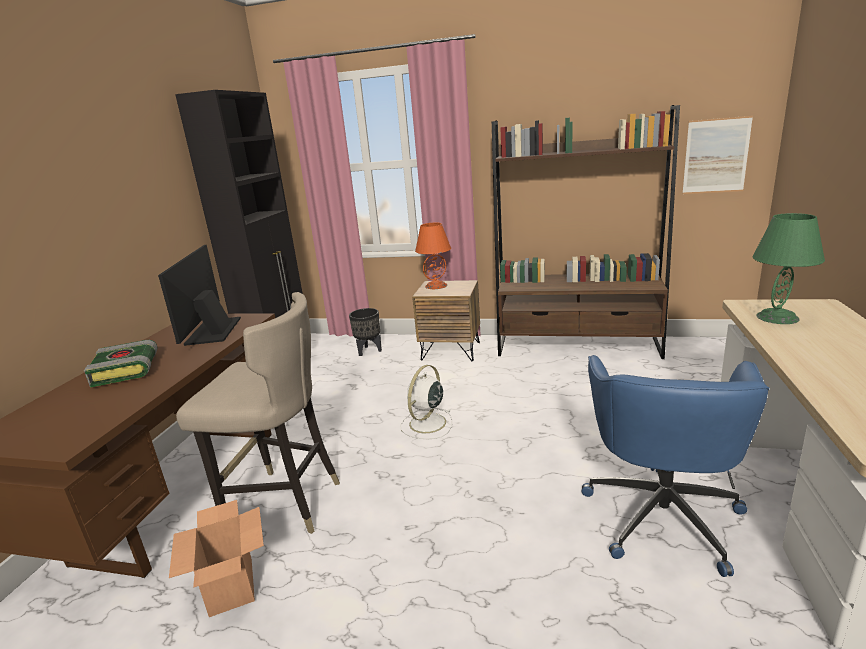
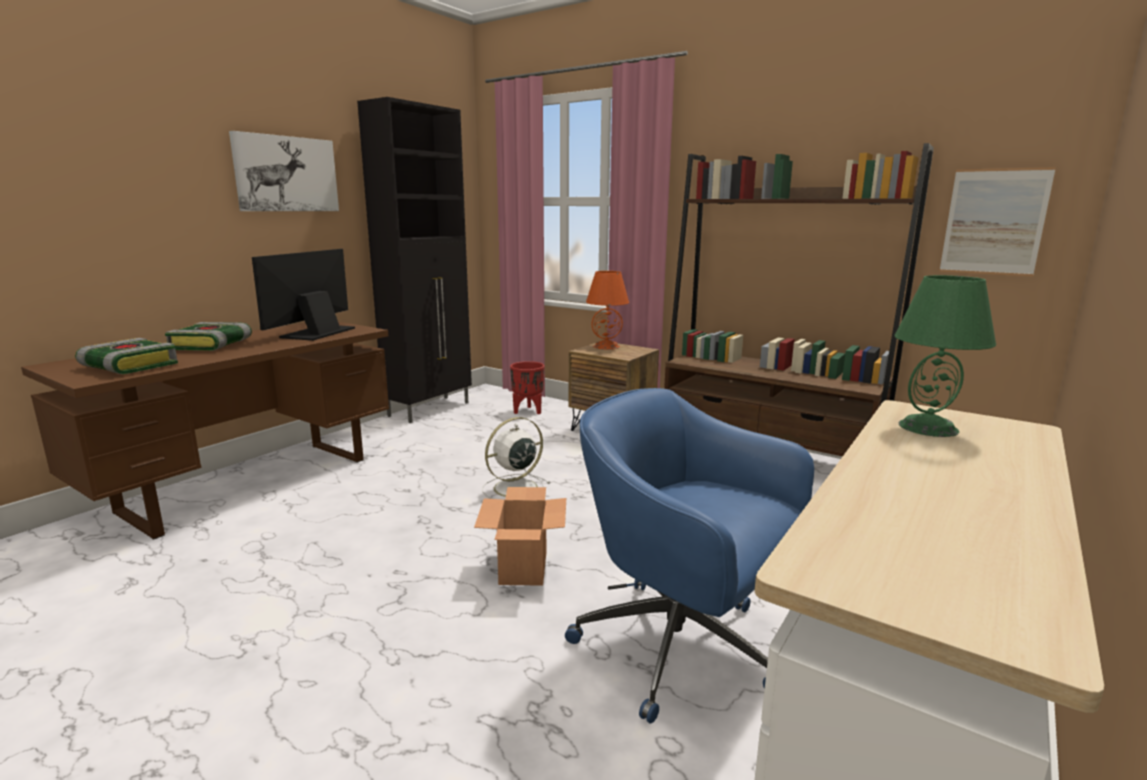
camera: 20 degrees right, 5 degrees down
(79, 419) = (128, 366): none -> book
(132, 179) = (286, 174): none -> picture
(232, 586) = (205, 568): cardboard box -> cardboard box (523, 568)
(284, 504) = (313, 518): beige stool -> none
(369, 351) = (528, 411): black planter -> red planter
(662, 513) = (681, 648): blue office chair -> blue office chair turned 90 degrees clockwise

